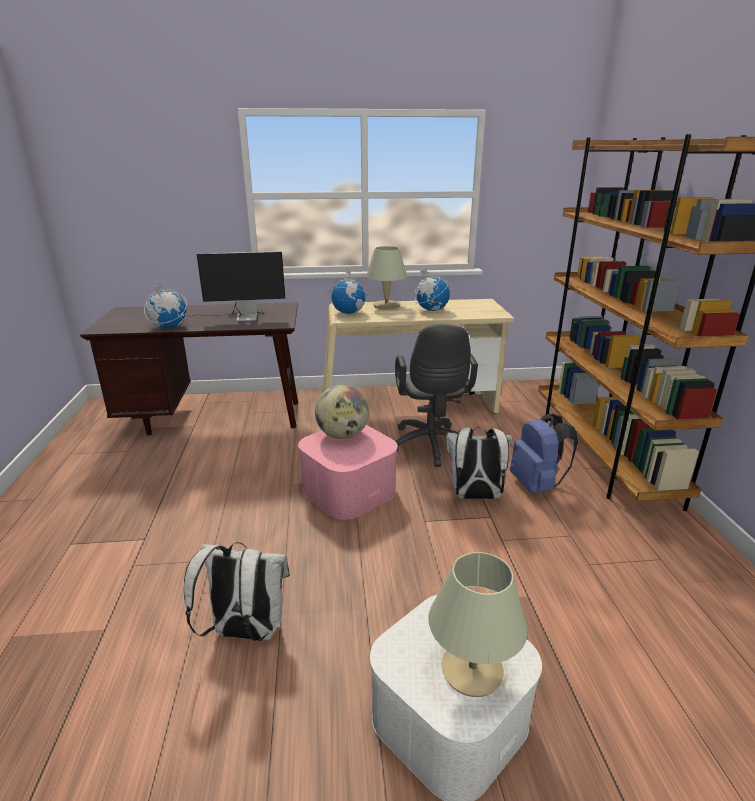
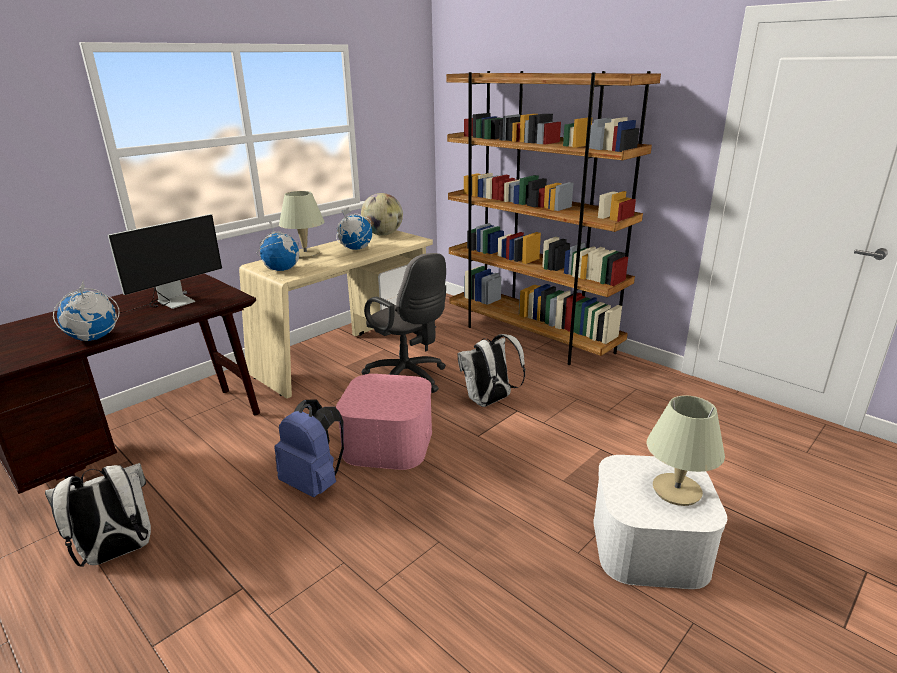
camera: 40 degrees left, 0 degrees up
(245, 632) = (456, 591): white backpack -> white backpack (117, 553)
(342, 435) = (369, 390): globe -> globe (383, 234)
(537, 485) = (519, 375): blue backpack -> blue backpack (314, 483)

